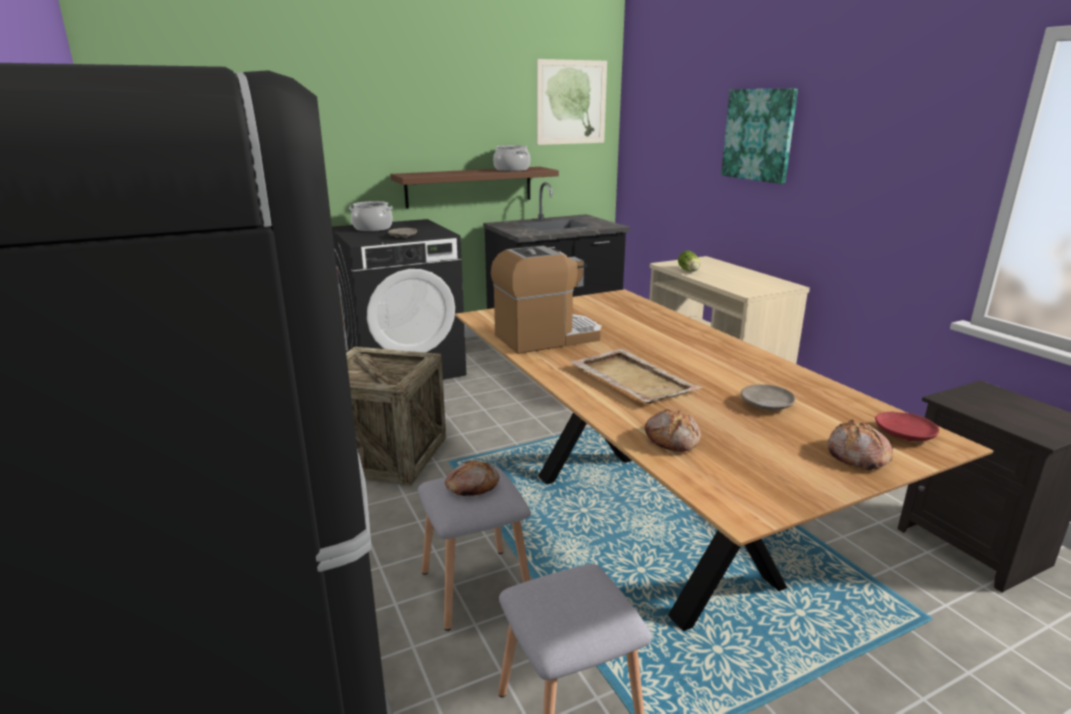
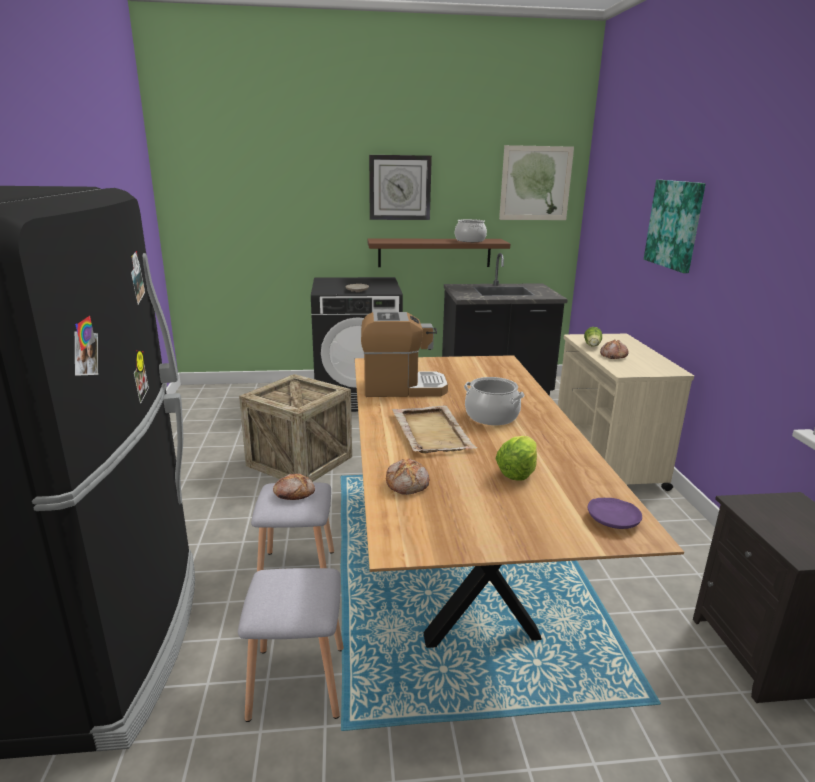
camera: 20 degrees right, 0 degrees up
(373, 228) = (344, 281): cooking pot -> cooking pot (492, 416)
(424, 110) = (400, 187): none -> wall clock
(766, 405) = (517, 472): beige plate -> lettuce
(856, 456) = (545, 528): bread -> bread (613, 355)
(904, 434) = (613, 520): red plate -> purple plate

